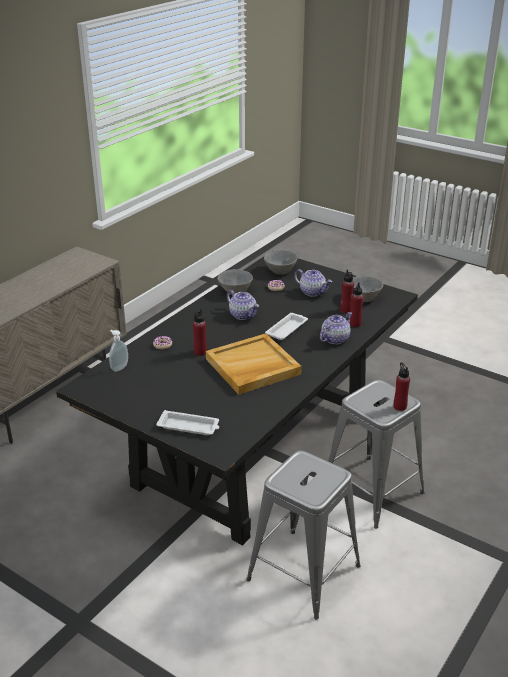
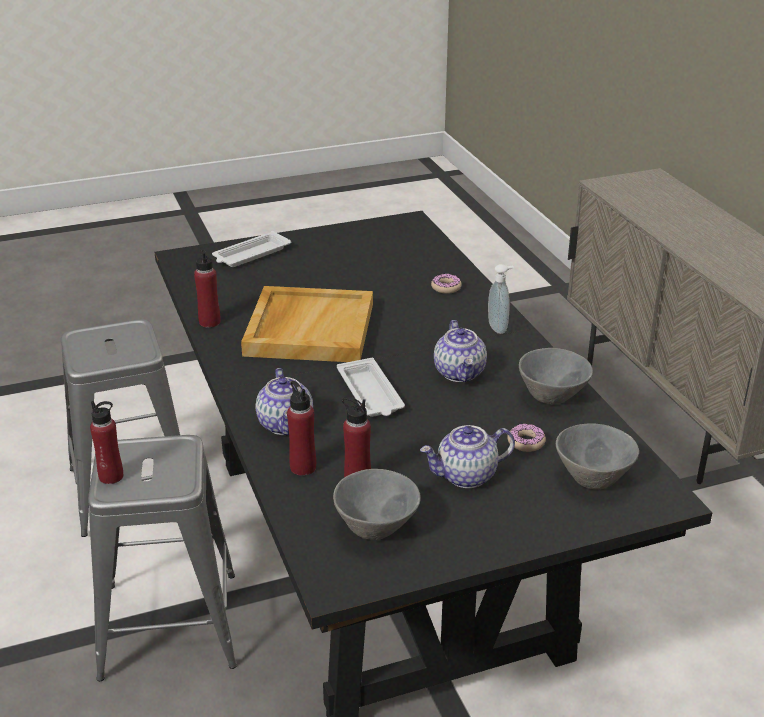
camera: 125 degrees right, 0 degrees up
(119, 367) = (425, 249): soap dispenser -> soap dispenser (499, 328)
(200, 352) = (394, 306): red bottle -> red bottle (209, 322)
(243, 315) = (460, 373): teapot -> teapot turned 90 degrees counterclockwise

